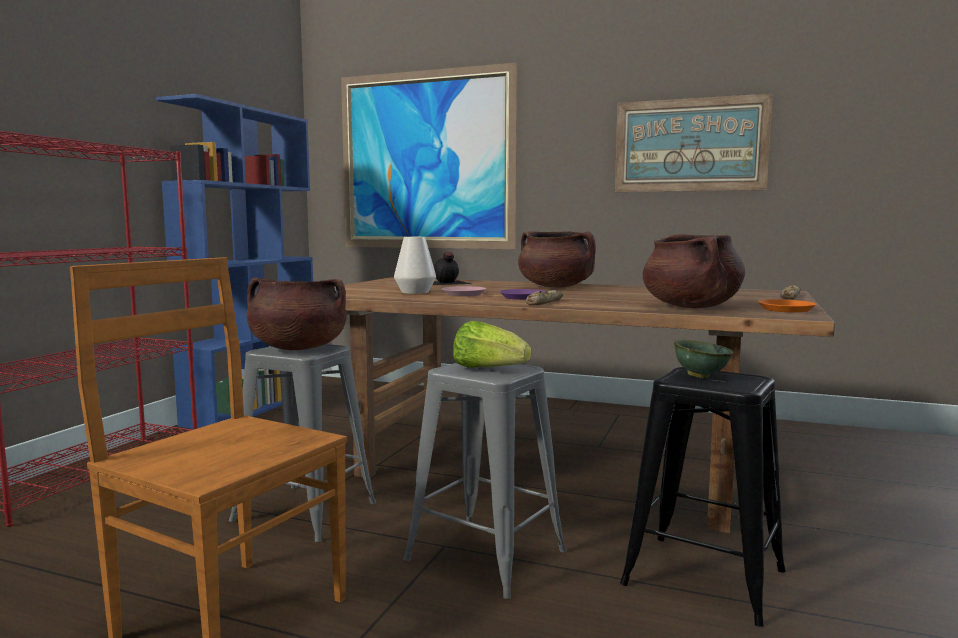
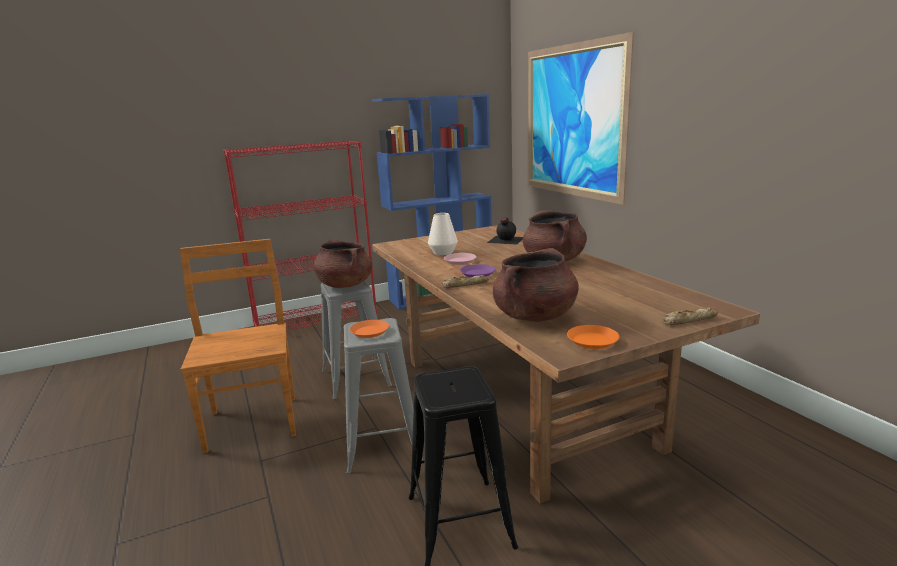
camera: 45 degrees right, 10 degrees up
(488, 369) = (369, 331): lettuce -> orange plate
(690, 145) = (771, 116): picture -> none
(700, 376) = (454, 380): green bowl -> none

